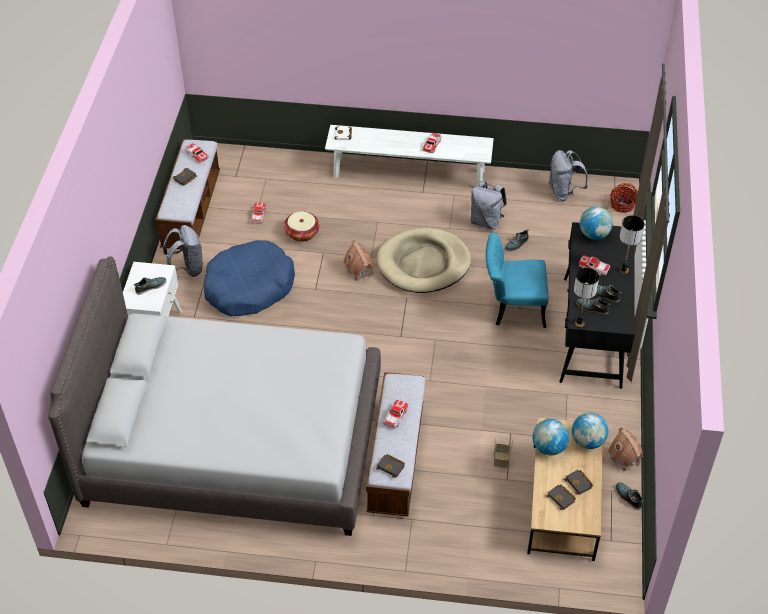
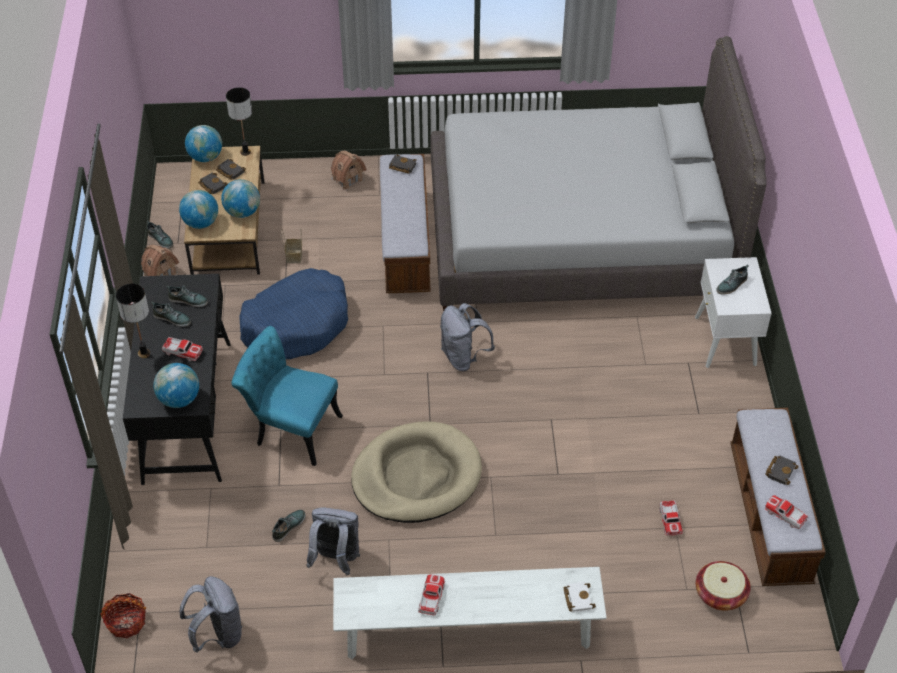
camera: 170 degrees right, 0 degrees up
(187, 269) = (728, 424): grey backpack -> grey backpack (463, 357)
(249, 287) = (637, 410): blue dog bed -> blue dog bed (297, 324)
(302, 233) = (597, 500): basket -> basket (720, 594)
(360, 271) = (500, 452): toy house -> toy house (348, 179)
(395, 416) = (407, 209): toy car -> none
(512, 308) = (290, 428): turquoise chair -> turquoise chair turned 150 degrees counterclockwise
(579, 323) = (205, 281): table lamp -> table lamp (245, 152)
(587, 520) = (205, 157): none -> globe

